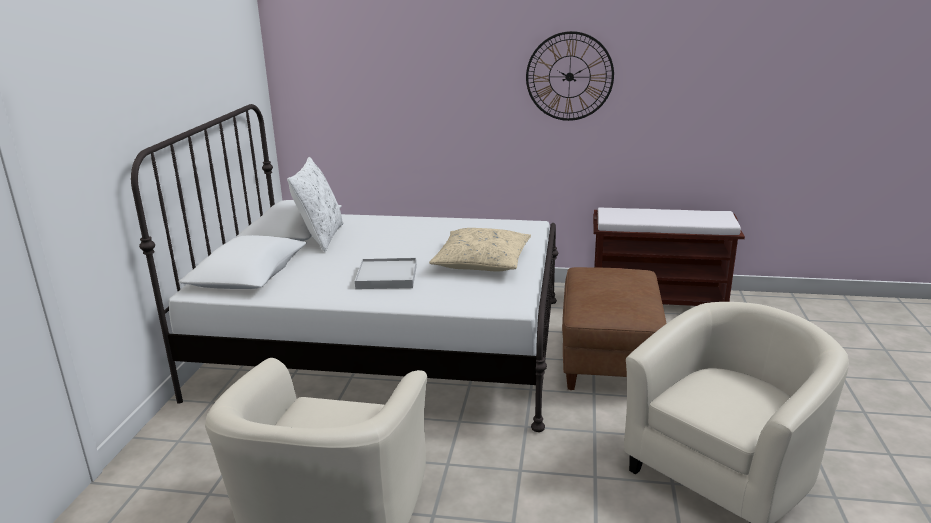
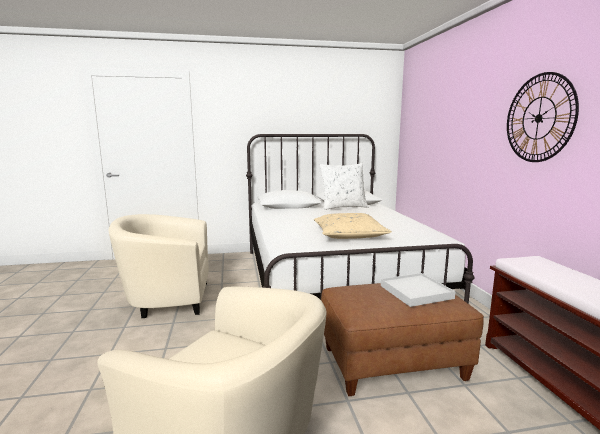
camera: 70 degrees right, 10 degrees down
(386, 277) = (302, 222): white tray -> white tray (415, 292)

